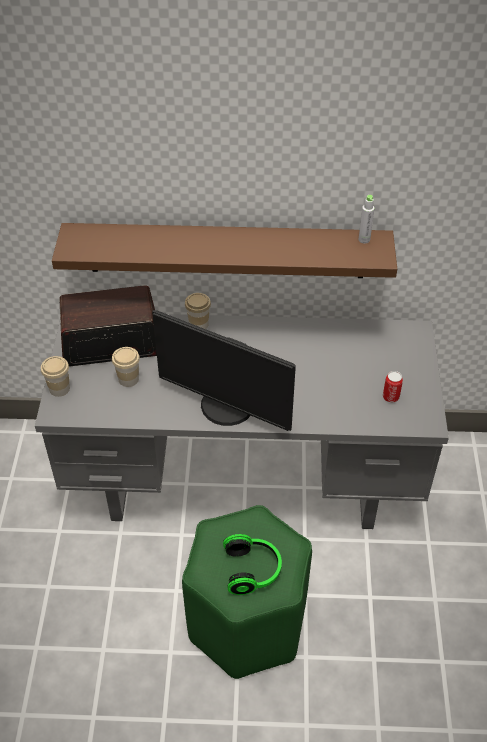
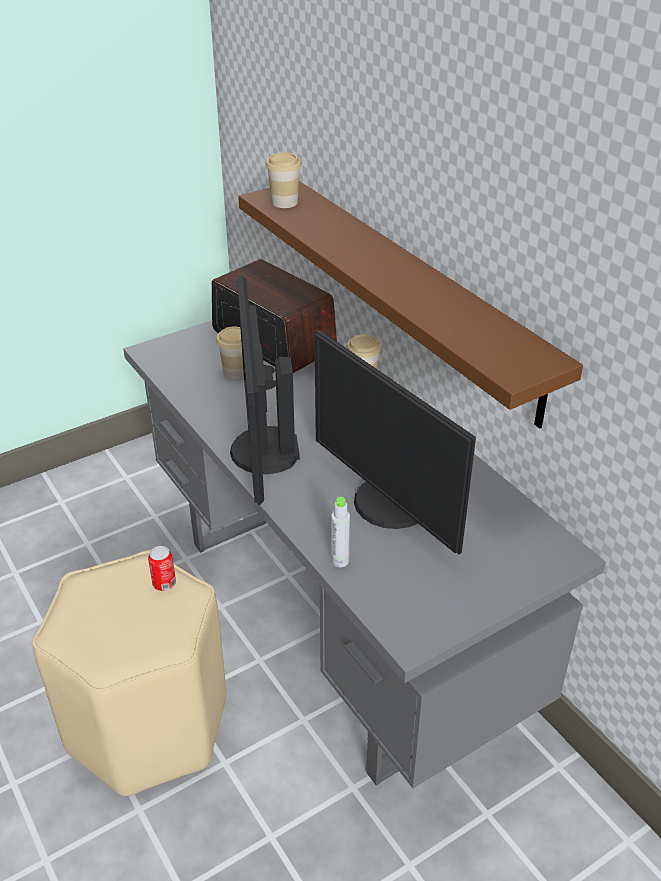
camera: 55 degrees right, 10 degrees down
(59, 388) = (182, 340): cup -> cup (284, 202)
(246, 622) = (148, 723): green stool -> beige stool
(253, 570) = (112, 623): headphones -> none
(323, 376) = (389, 504): none -> monitor
(364, 239) = (530, 349): grey bottle -> grey bottle (340, 561)
(391, 397) = (419, 579): can -> can (164, 583)

